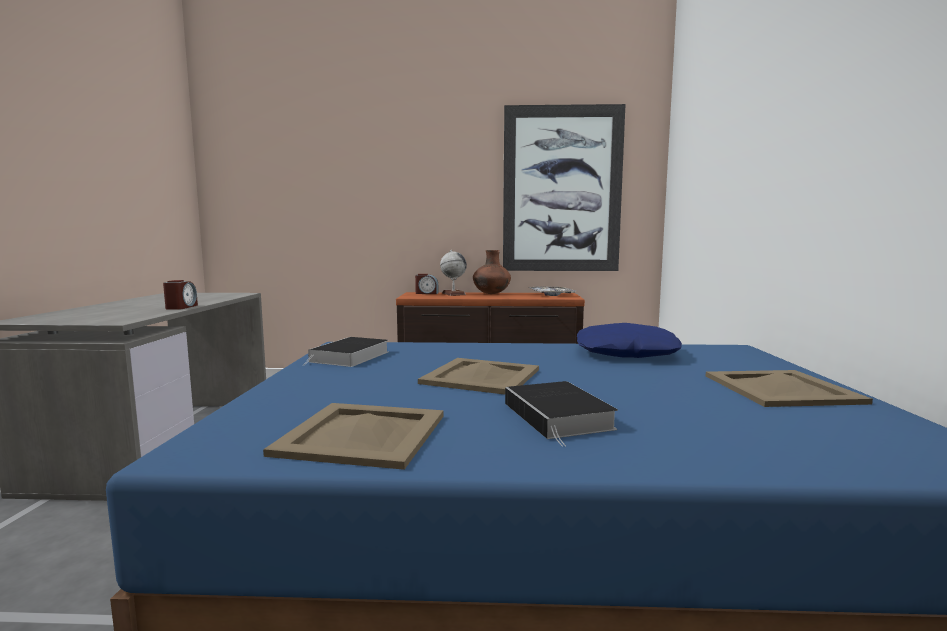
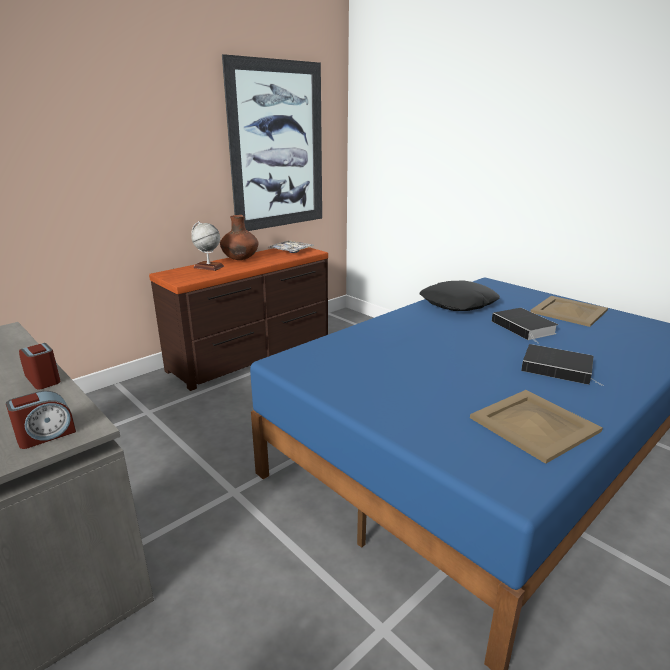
camera: 45 degrees left, 15 degrees up
(349, 357) = (333, 371): book -> book (525, 328)
(426, 293) = (180, 271): alarm clock -> alarm clock (46, 435)
(480, 376) = (455, 355): beige tray -> none
(626, 352) = (458, 304): blue pillow -> black pillow

